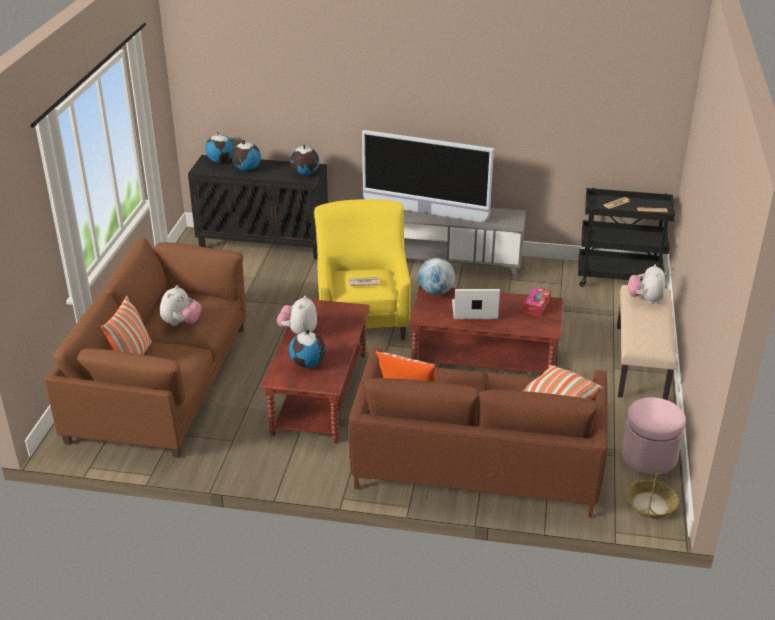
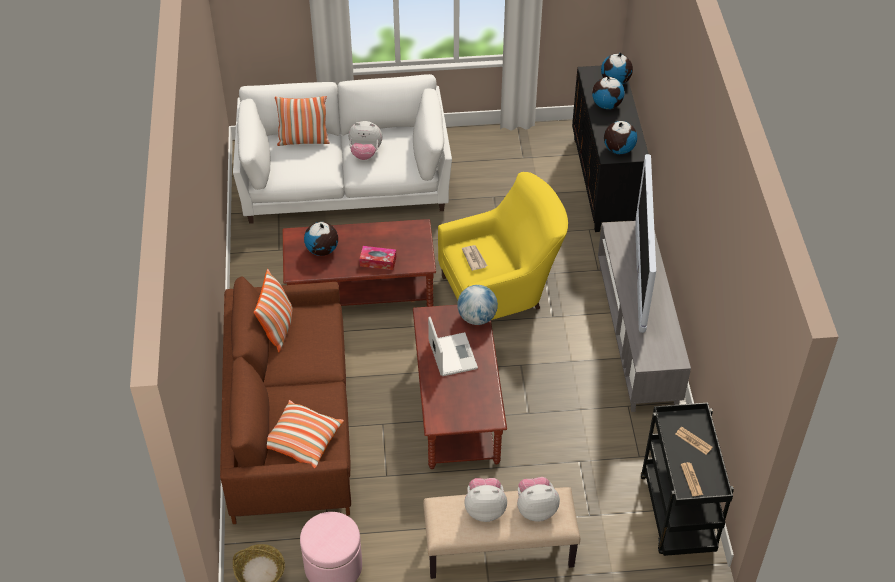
camera: 75 degrees right, 15 degrees up
(162, 383) = (345, 182): brown sofa -> white sofa
(298, 332) = (371, 232): plush toy -> plush toy (485, 509)
(536, 306) = (479, 406): tissue box -> tissue box (378, 261)

